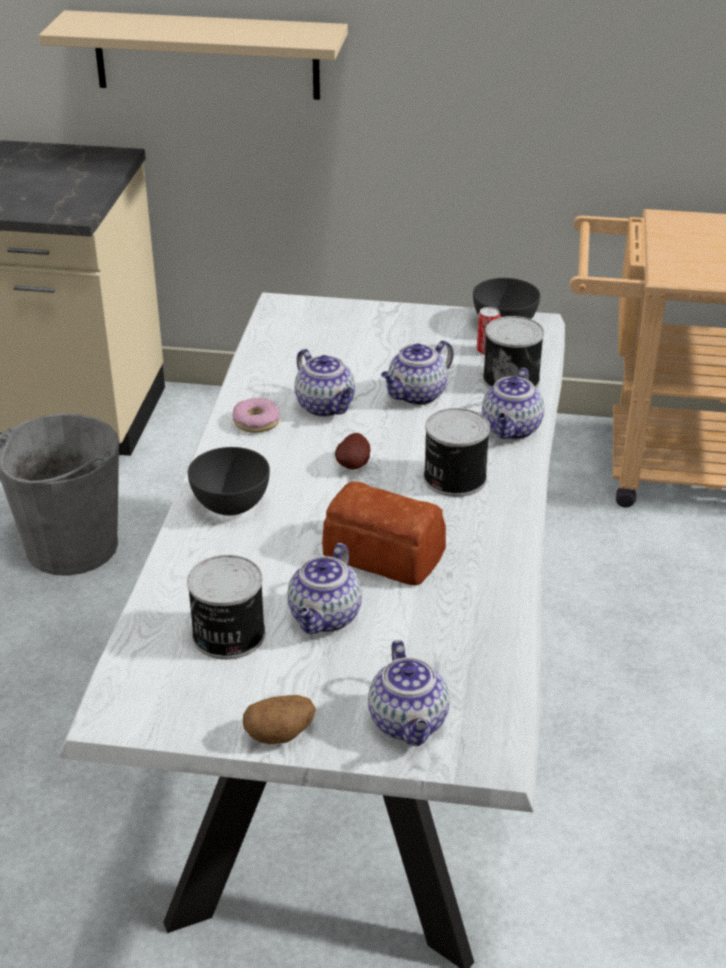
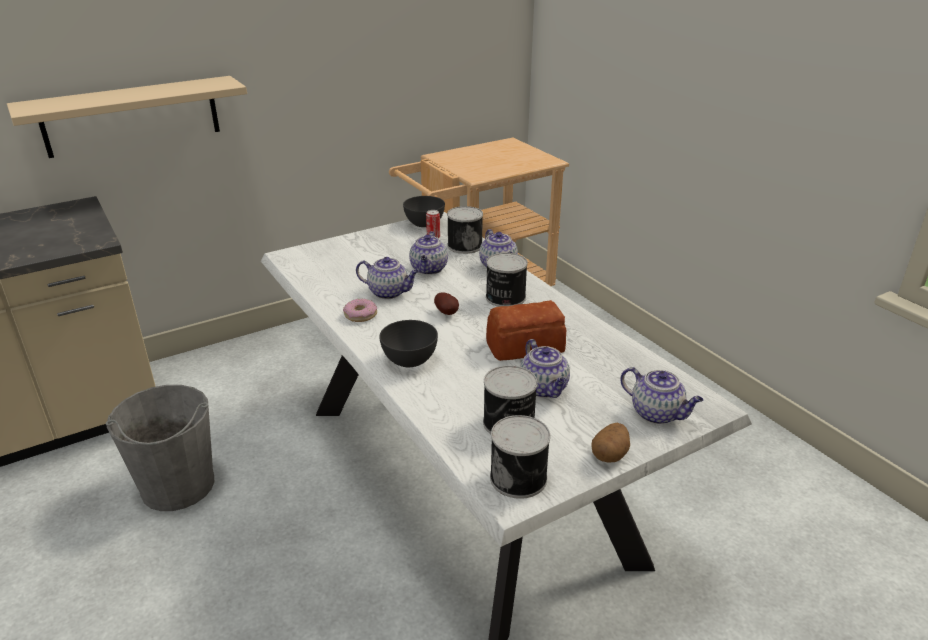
camera: 40 degrees left, 5 degrees down
(153, 698) = (519, 477): none -> can

